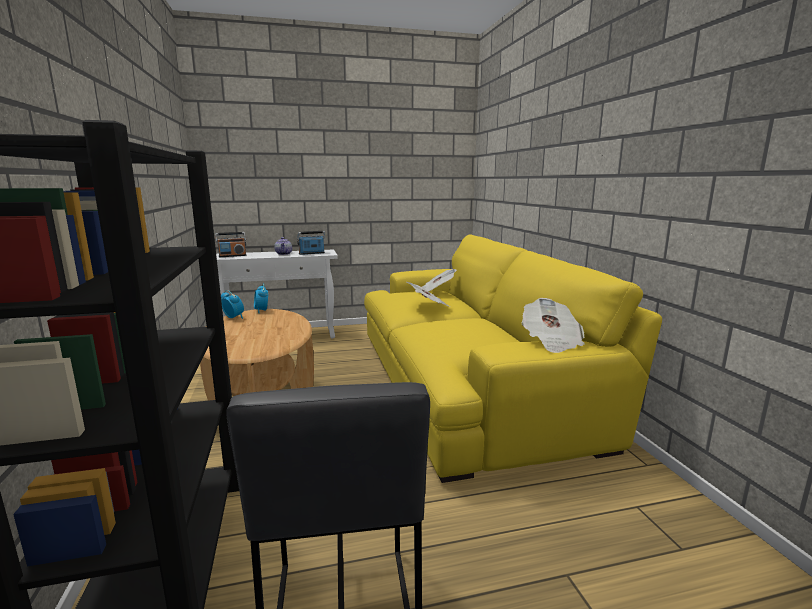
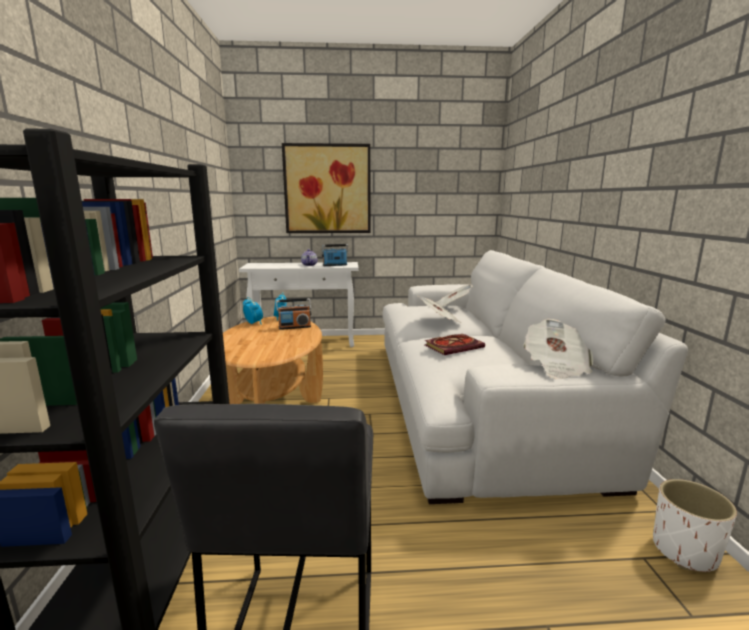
camera: 10 degrees right, 0 degrees up
(232, 256) = (263, 265): radio -> radio (294, 327)
(299, 173) = (327, 189): none -> picture
(450, 329) = (454, 346): none -> book
(467, 381) = (476, 399): yellow sofa -> white sofa
(669, 497) = (685, 551): none -> white planter

